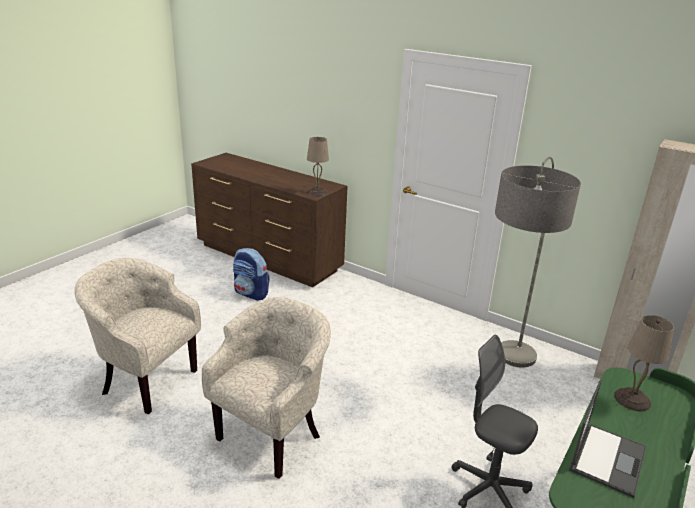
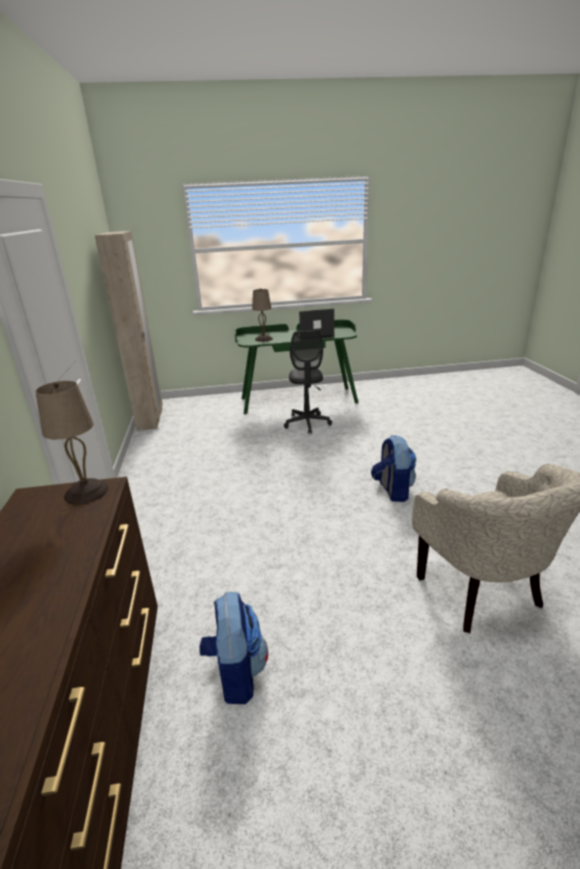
camera: 130 degrees left, 0 degrees up
(273, 435) = (392, 490): beige armchair -> backpack
(503, 381) = (203, 448): floor lamp -> none

